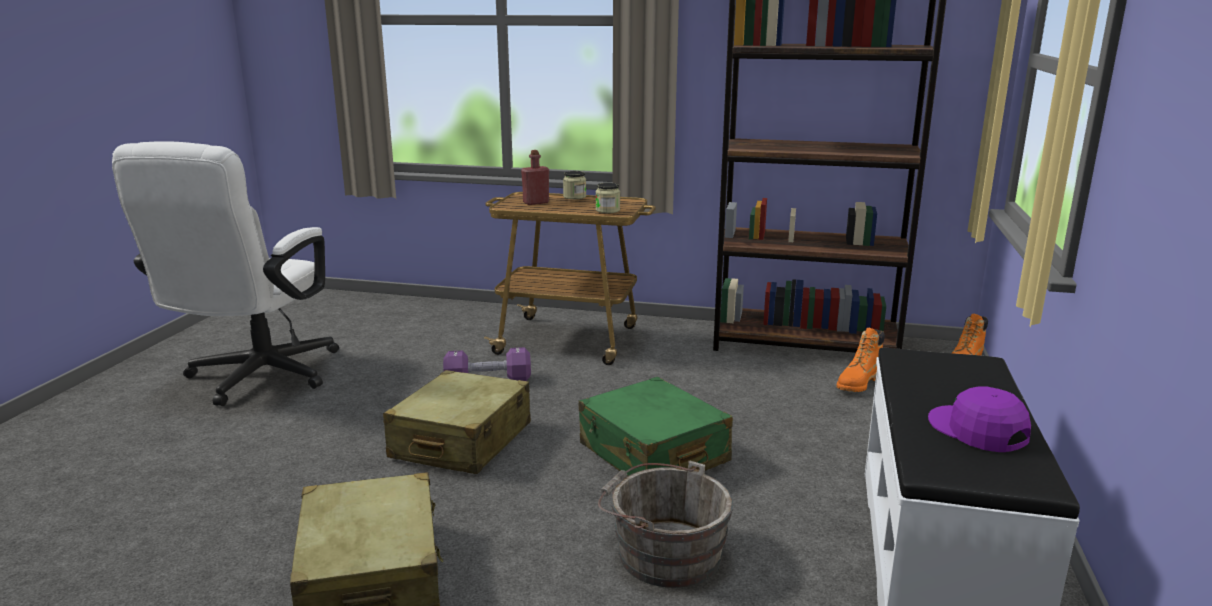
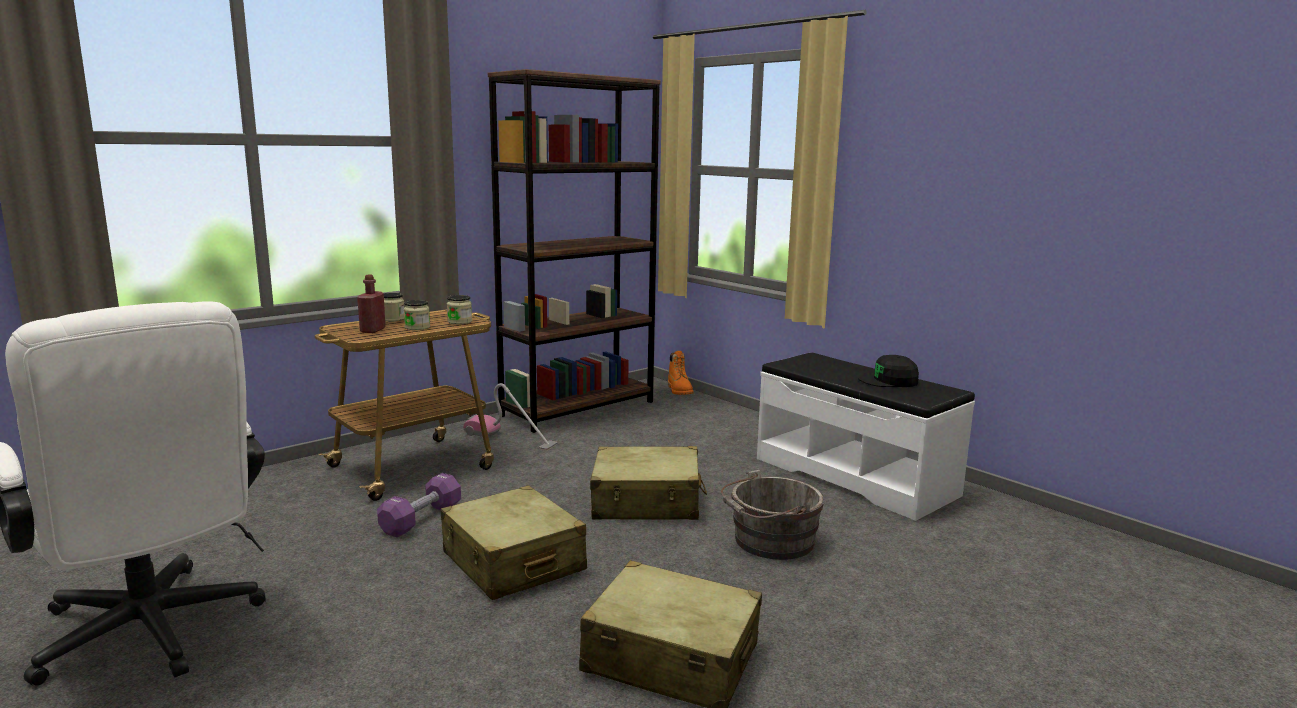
camera: 55 degrees left, 5 degrees down
(568, 208) = (417, 327): none -> jar
(653, 453) = (646, 502): green suitcase -> beige suitcase
(682, 348) = (510, 439): none -> vacuum cleaner
(858, 383) = (654, 418): orange boot -> none
(978, 430) = (889, 381): purple cap -> black cap

